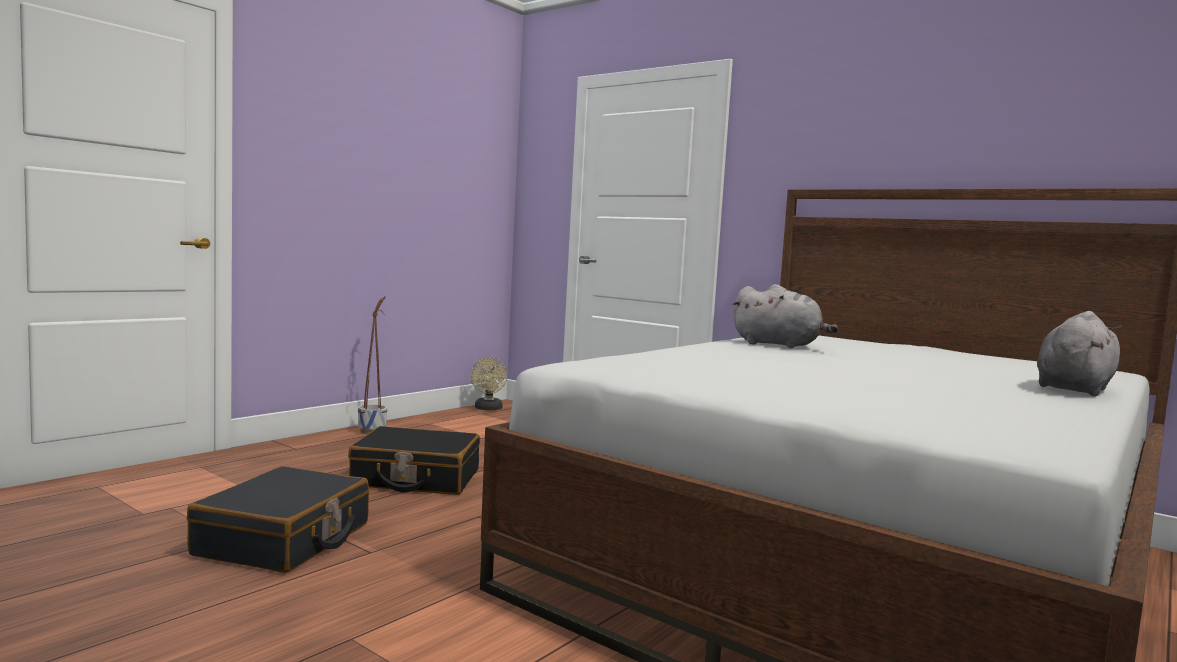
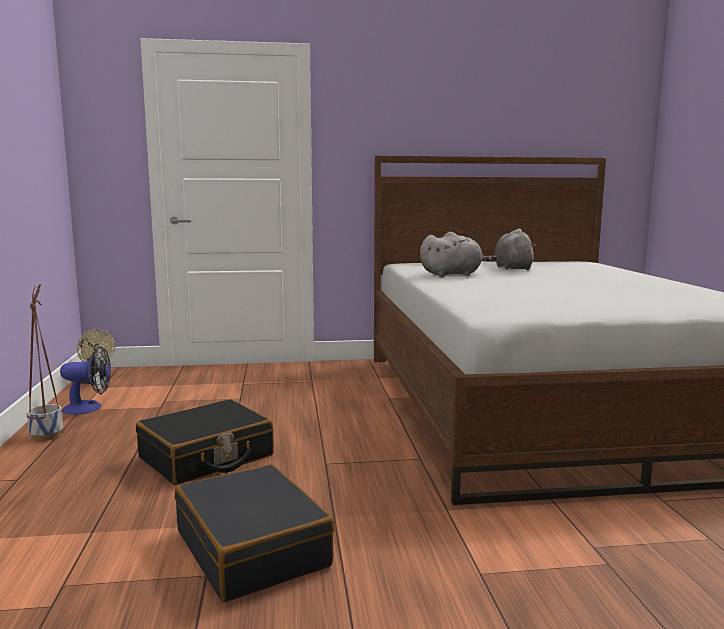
camera: 45 degrees left, 5 degrees up
(438, 424) = (89, 408): none -> fan
(1074, 389) = (634, 275): grey plush toy -> grey plush toy (512, 268)

